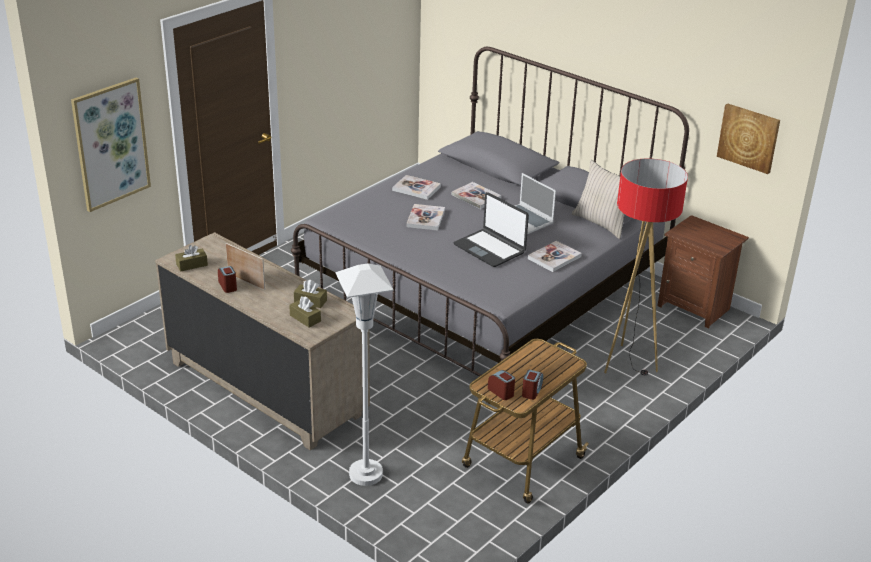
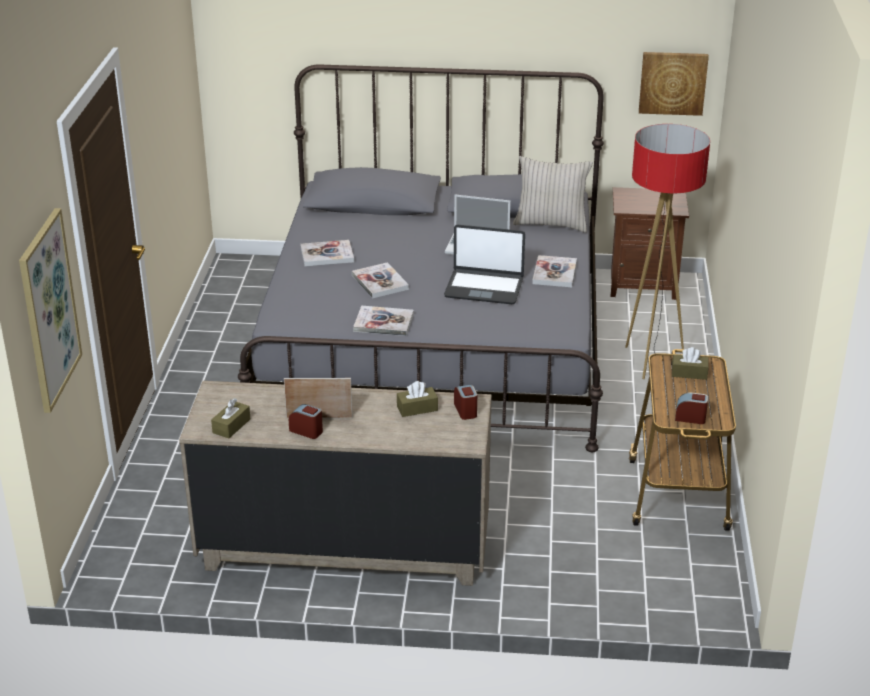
camera: 35 degrees left, 0 degrees up
(305, 318) = (437, 428): brown tissue box -> brown tissue box (689, 373)
(365, 474) = (555, 580): white floor lamp -> none
(476, 197) = (399, 241): book -> book (383, 323)
(531, 391) = (715, 404): alarm clock -> alarm clock (466, 410)

